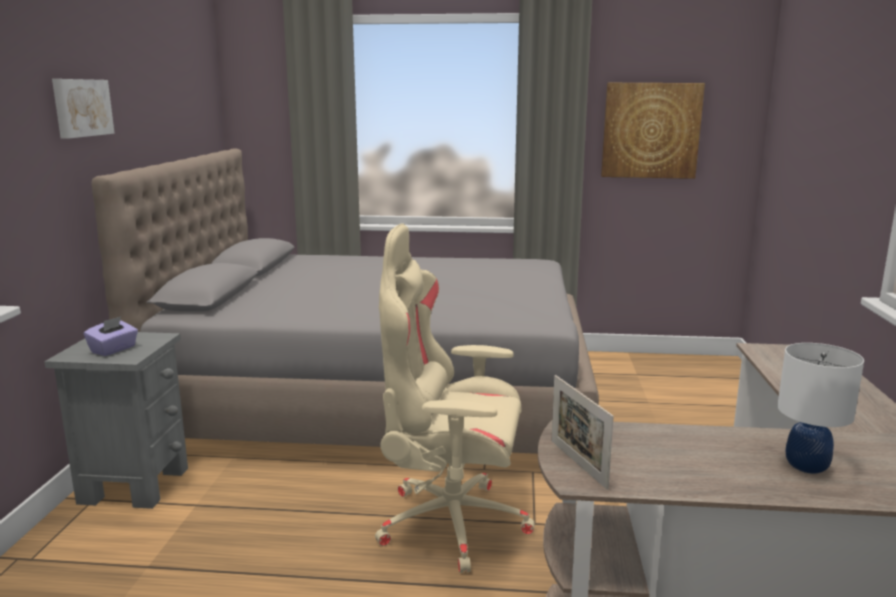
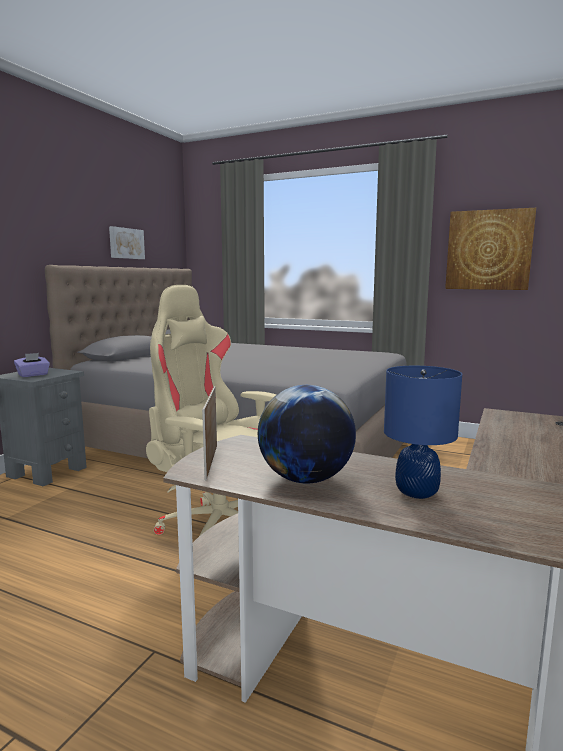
camera: 20 degrees right, 5 degrees down
(81, 107) = (47, 223): picture -> picture (126, 243)
(697, 469) = (306, 479): none -> globe
(804, 466) = (415, 492): white table lamp -> blue table lamp

